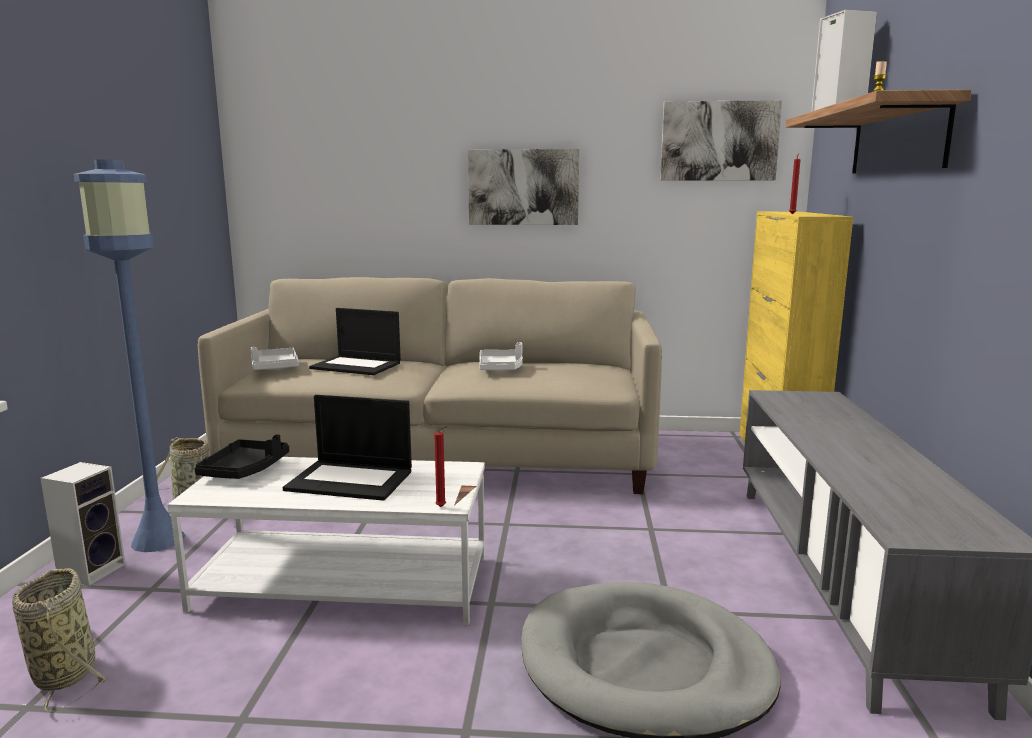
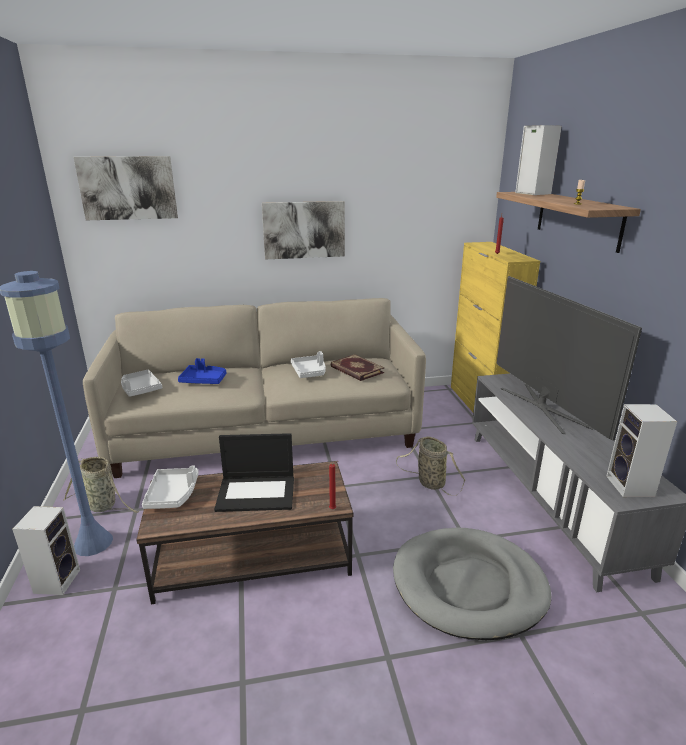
camera: 15 degrees left, 10 degrees up
(65, 672) = (92, 674): basket -> basket (429, 482)
(245, 470) = (173, 494): black tray -> white tray
(345, 583) = (254, 556): white coffee table -> brown coffee table
(357, 366) = (203, 380): laptop -> blue tray
(567, 370) = (356, 370): none -> book
(719, 141) = (439, 194): picture -> picture (128, 188)
(836, 427) = (544, 407): none -> television
(935, 523) = (631, 487): none -> speaker

